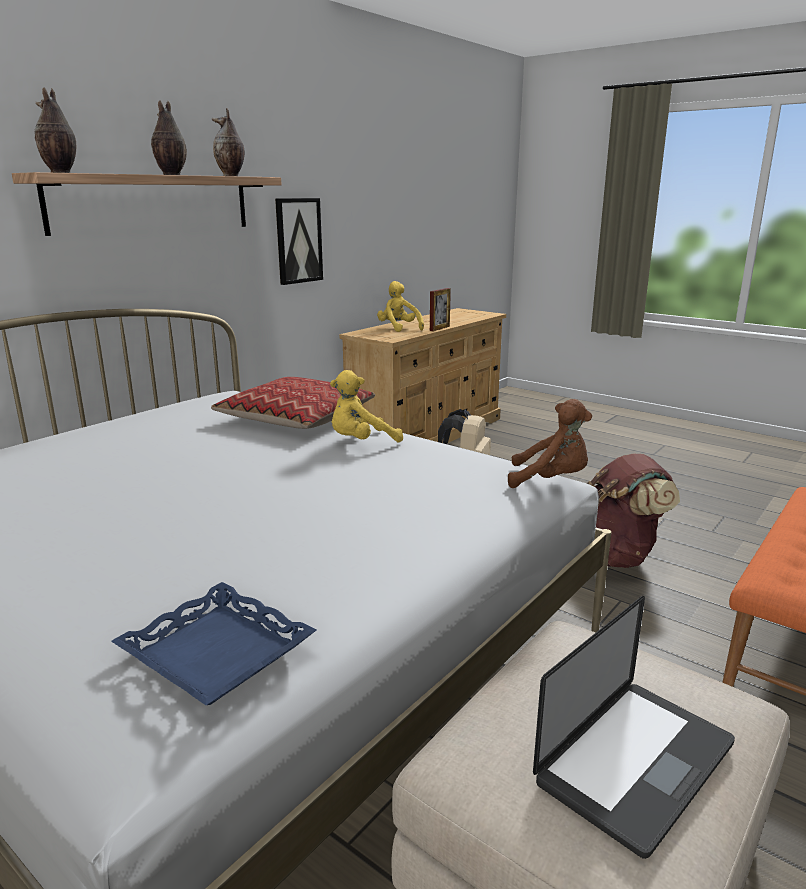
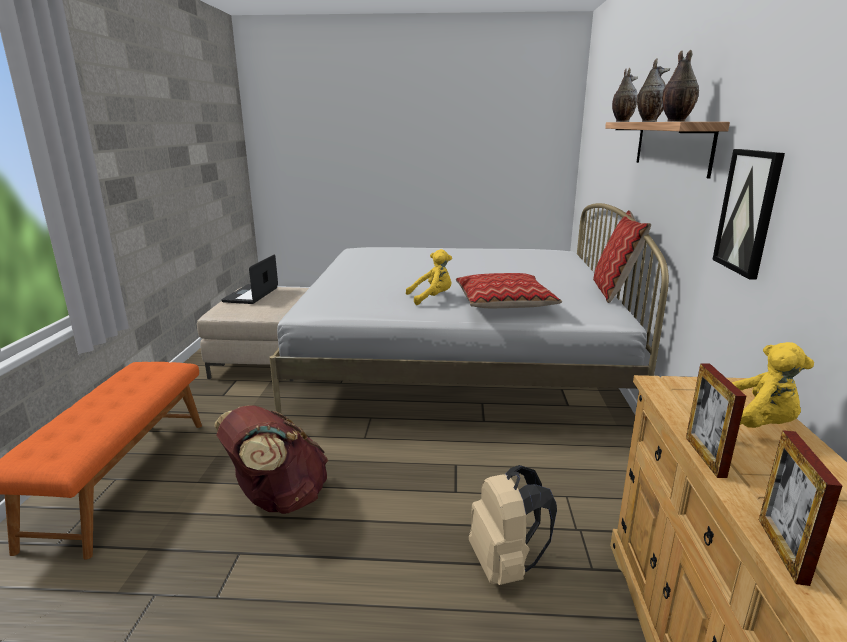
camera: 145 degrees right, 0 degrees up
(143, 406) = (614, 291): none -> pillow
(215, 652) = (361, 252): blue tray -> none
(361, 442) = (432, 298): yellow plush toy -> yellow plush toy turned 45 degrees clockwise
(468, 320) = (782, 550): none -> picture frame
(551, 480) = (302, 304): brown plush toy -> none

